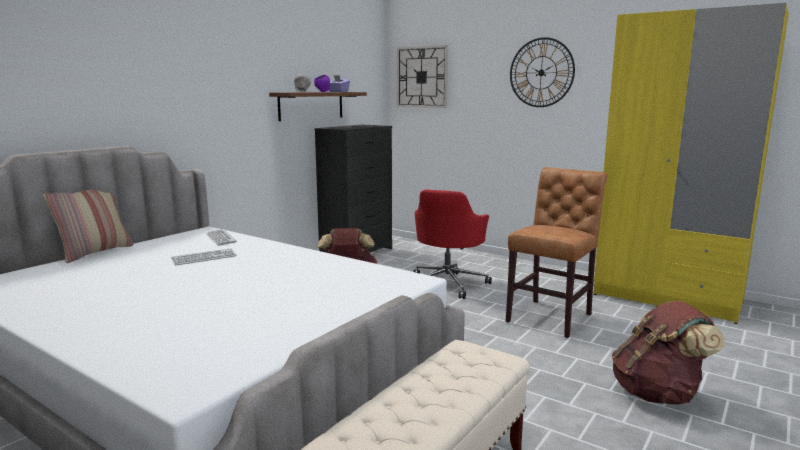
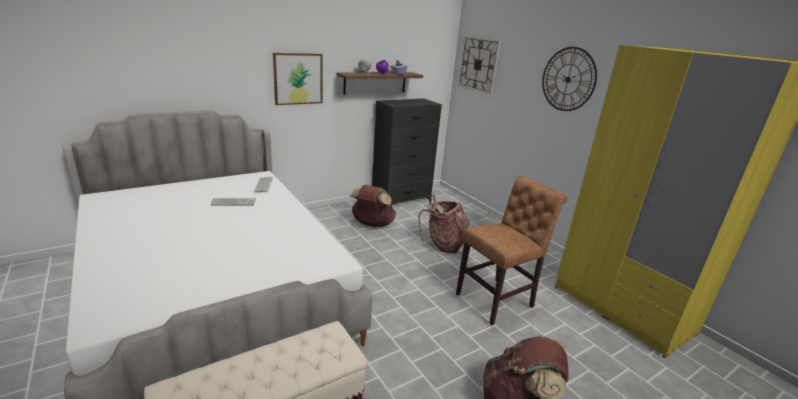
camera: 20 degrees right, 10 degrees up
(95, 252) = (181, 182): pillow -> none
(226, 101) = (298, 78): none -> picture
(448, 283) = (443, 244): red office chair -> backpack

